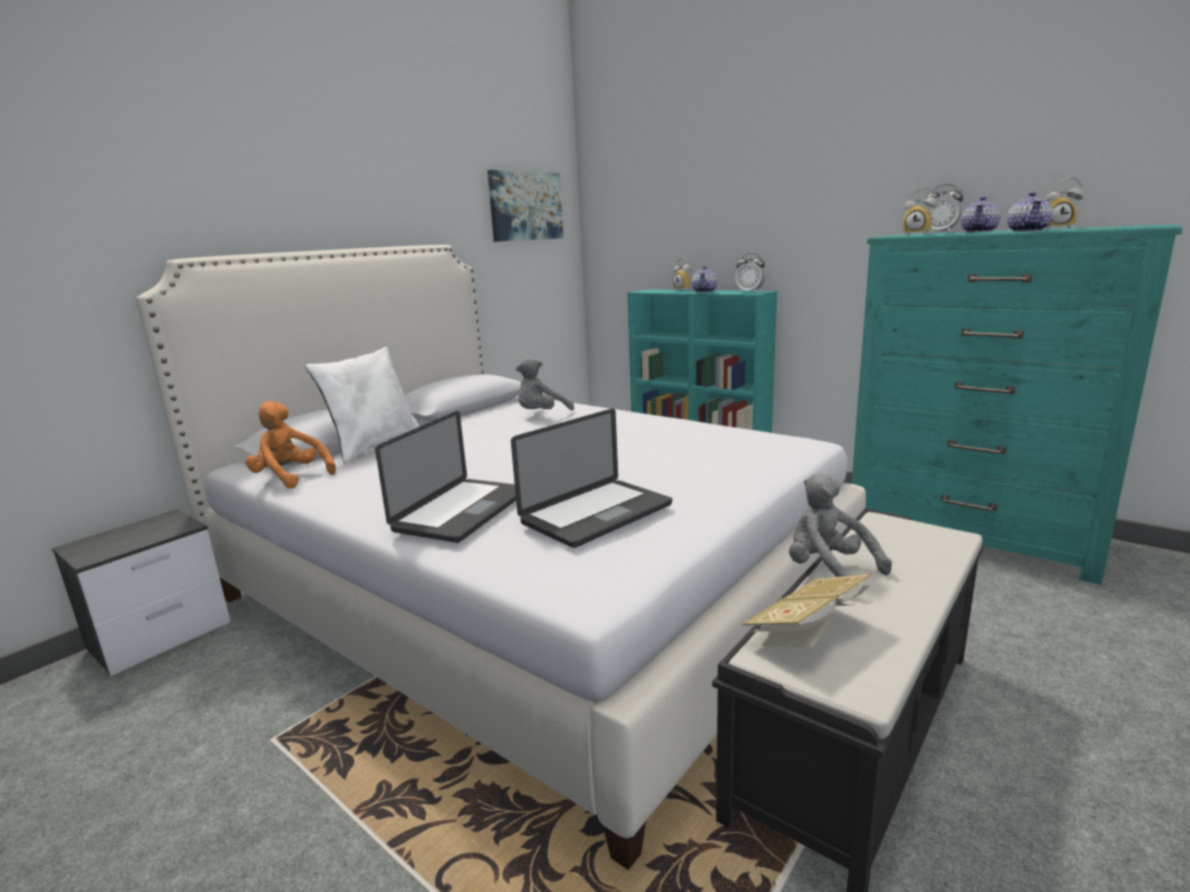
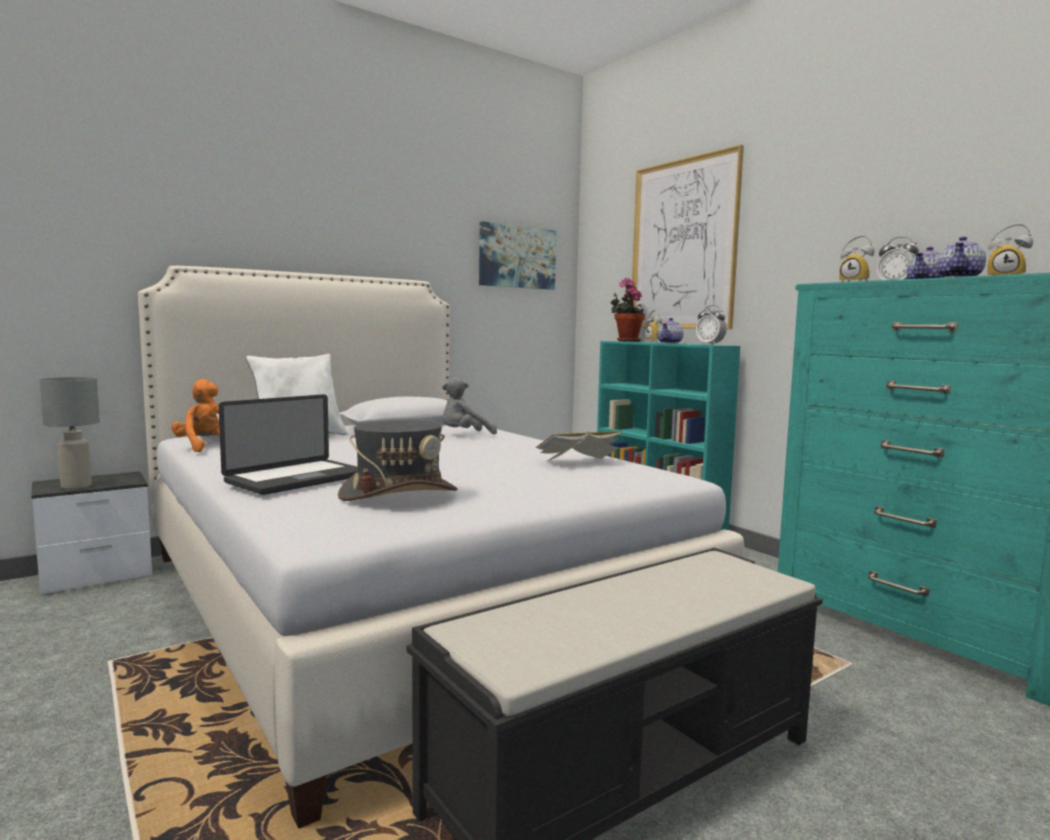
camera: 15 degrees right, 10 degrees down
(122, 545) = (77, 486): none -> grey table lamp
(597, 514) = (399, 493): laptop -> grey hat
(653, 290) = (626, 341): none -> potted plant
(706, 188) = (683, 245): none -> picture
(809, 634) = (524, 623): book -> book (579, 463)
(829, 571) = (608, 584): grey plush toy -> none

